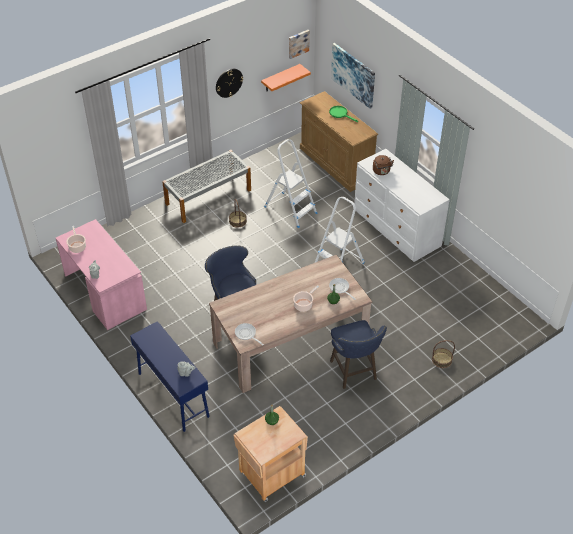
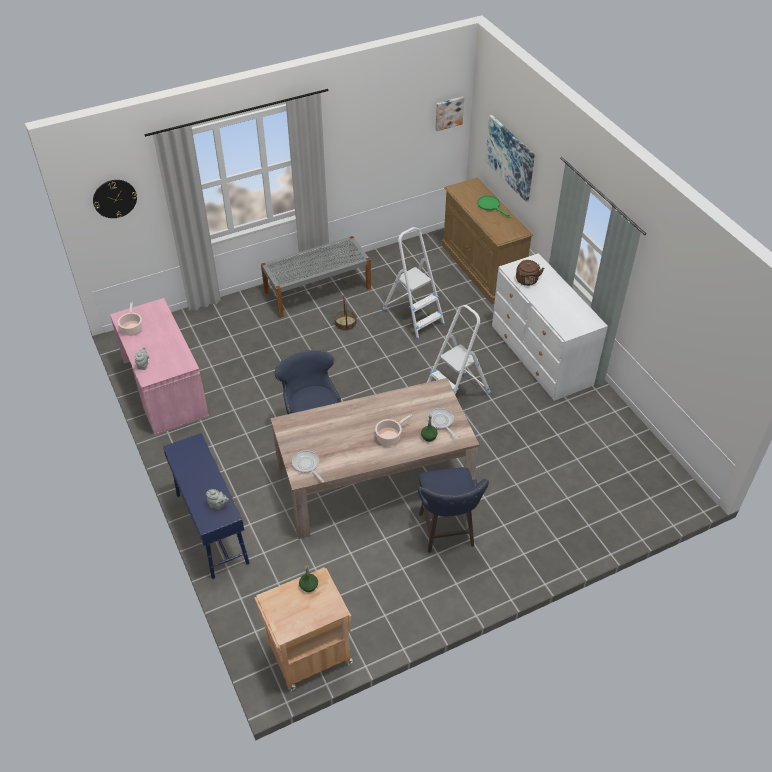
camera: 10 degrees right, 0 degrees up
(229, 82) = (354, 151): wall clock -> wall clock (114, 198)
(280, 78) = (423, 155): orange shelf -> none
(441, 360) = (565, 533): basket -> none

